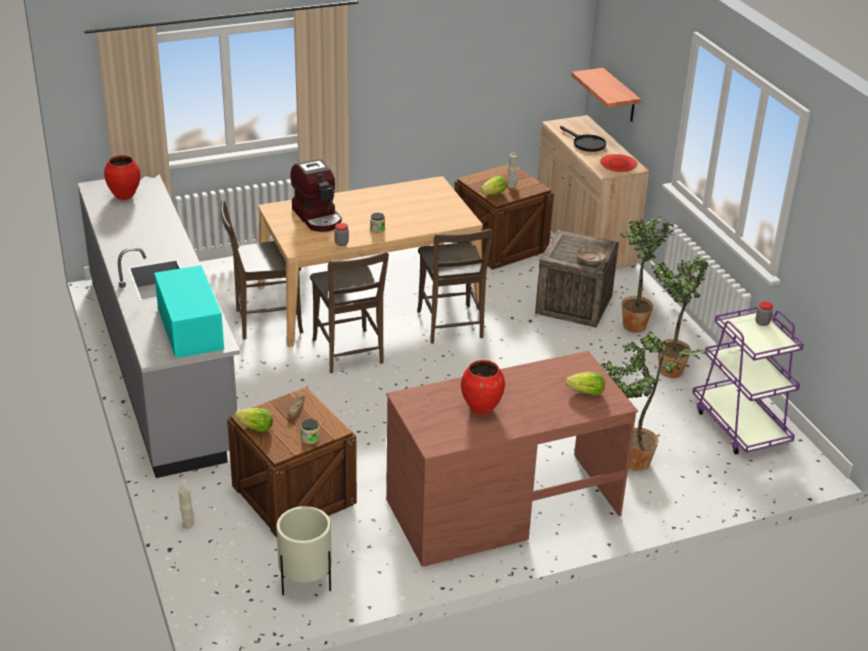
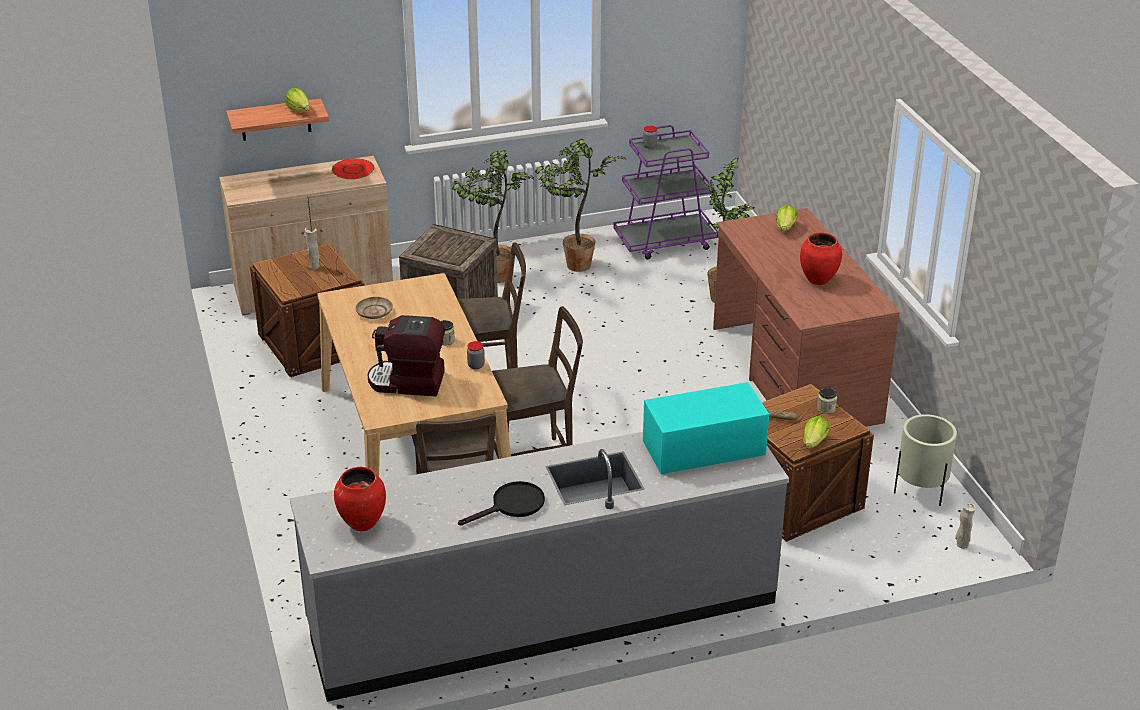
camera: 85 degrees left, 0 degrees up
(188, 525) = (850, 573): beige vase -> beige vase (961, 544)
(318, 217) = (407, 382): coffee machine -> coffee machine turned 150 degrees counterclockwise
(494, 194) = (330, 279): lettuce -> lettuce (299, 110)
(585, 143) = (296, 184): black frying pan -> black frying pan (512, 506)
(590, 258) = (465, 242): beige plate -> beige plate (374, 312)

